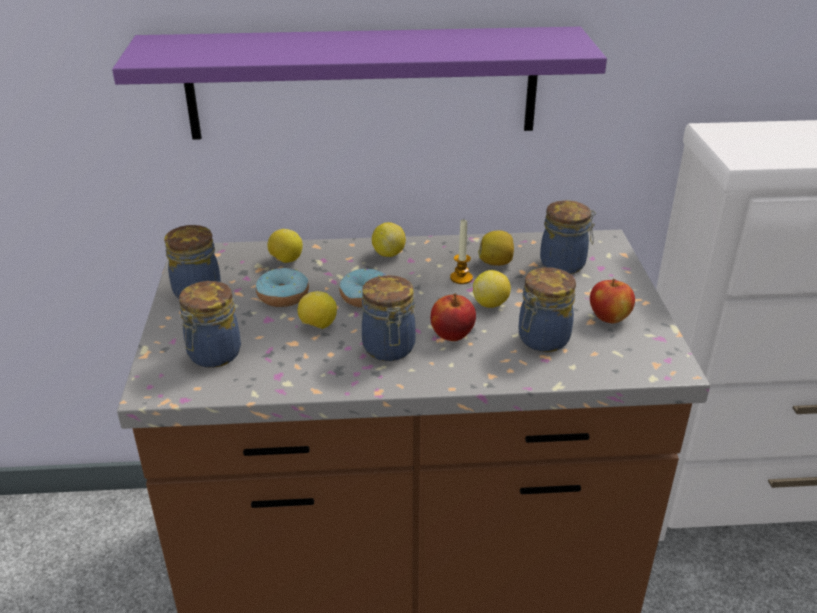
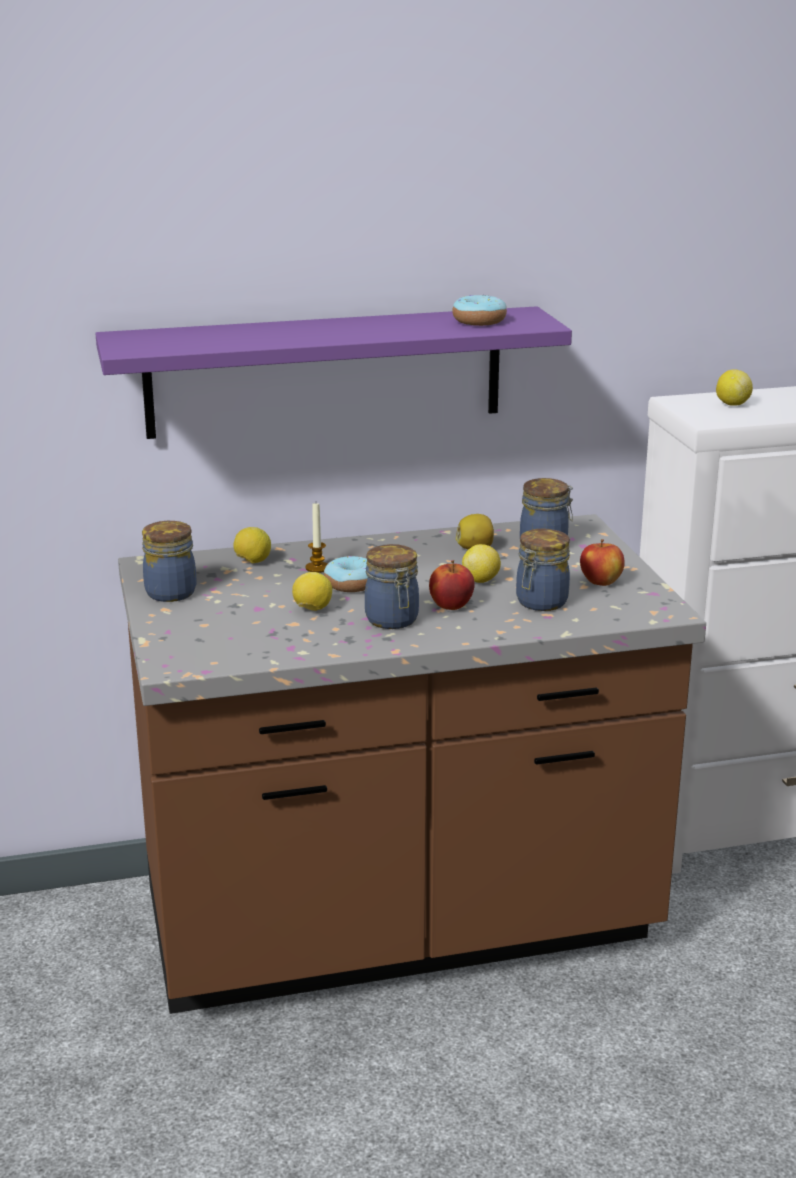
camera: 10 degrees left, 10 degrees down
(213, 355) = (216, 638): jar -> none
(283, 296) = (264, 590): donut -> donut (479, 321)
(388, 253) = (360, 549): lemon -> lemon (732, 404)
(461, 278) = (443, 563): candle -> candle (317, 568)

